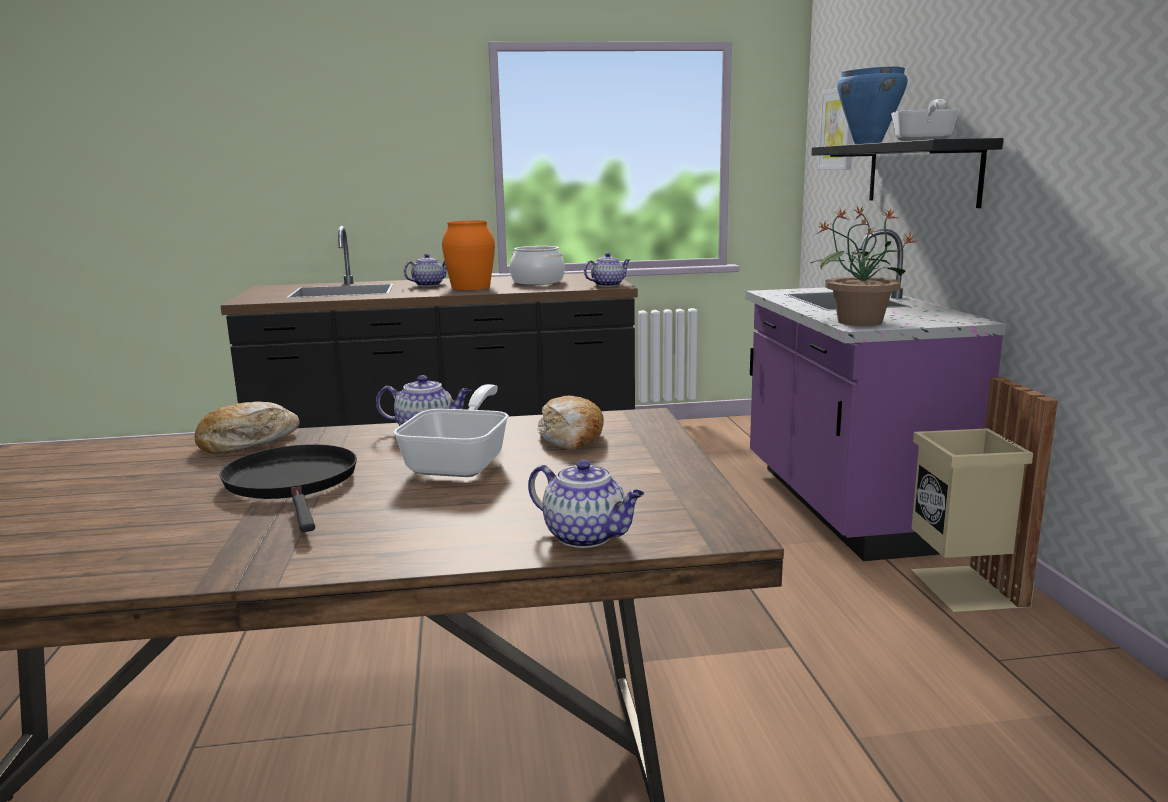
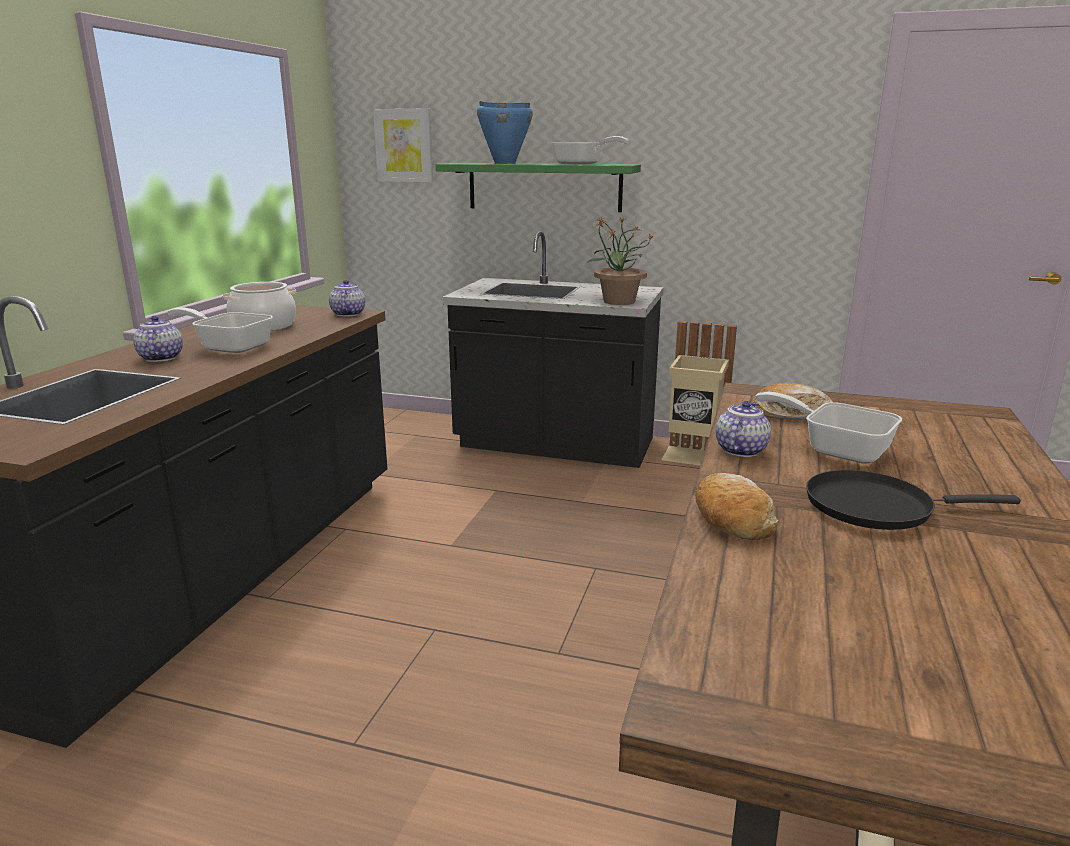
camera: 65 degrees left, 5 degrees up
(471, 287) = (229, 346): orange vase -> frying pan
(587, 536) = (997, 439): teapot -> none
(845, 506) = (554, 446): purple counter -> black counter
(922, 173) = (544, 187): black shelf -> green shelf

